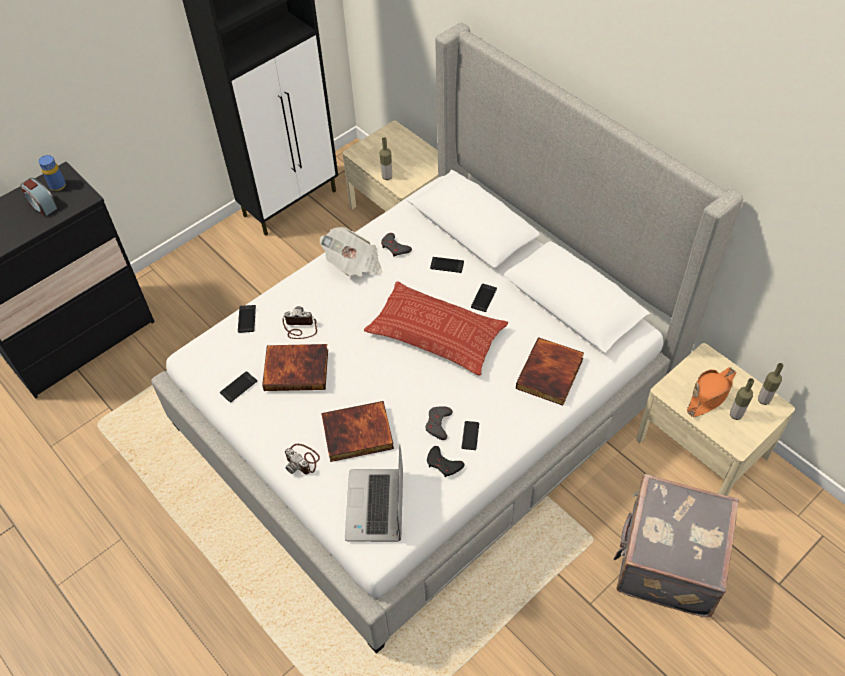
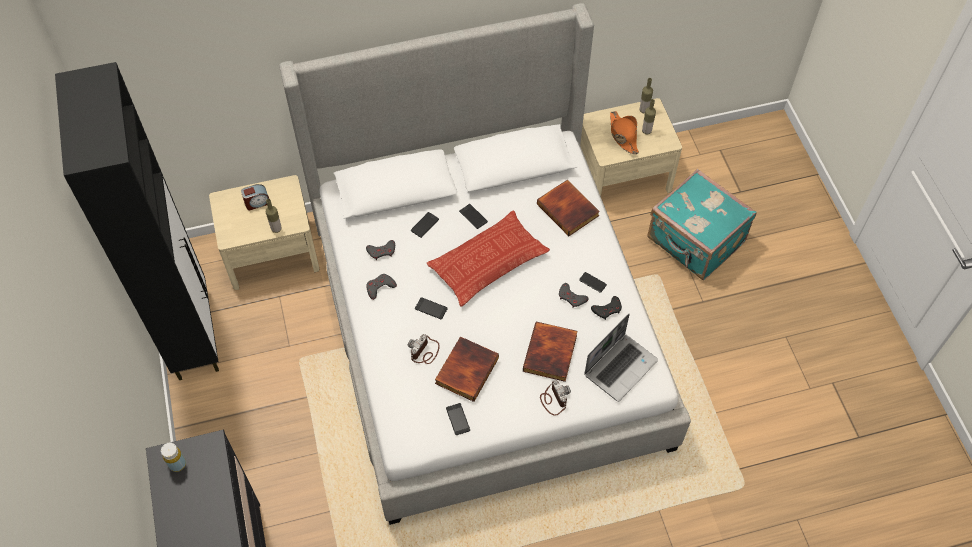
camera: 65 degrees left, 5 degrees up
(42, 205) = (196, 484): alarm clock -> alarm clock (257, 202)
(58, 186) = (177, 464): blue bottle -> yellow bottle
(247, 319) = (388, 388): phone -> phone (431, 308)
(302, 460) = (554, 399): camera -> camera turned 90 degrees counterclockwise
(354, 264) = (380, 287): newspaper -> grey game controller
(376, 507) = (620, 366): laptop -> laptop turned 75 degrees counterclockwise
(667, 561) = (695, 242): grey suitcase -> turquoise suitcase

